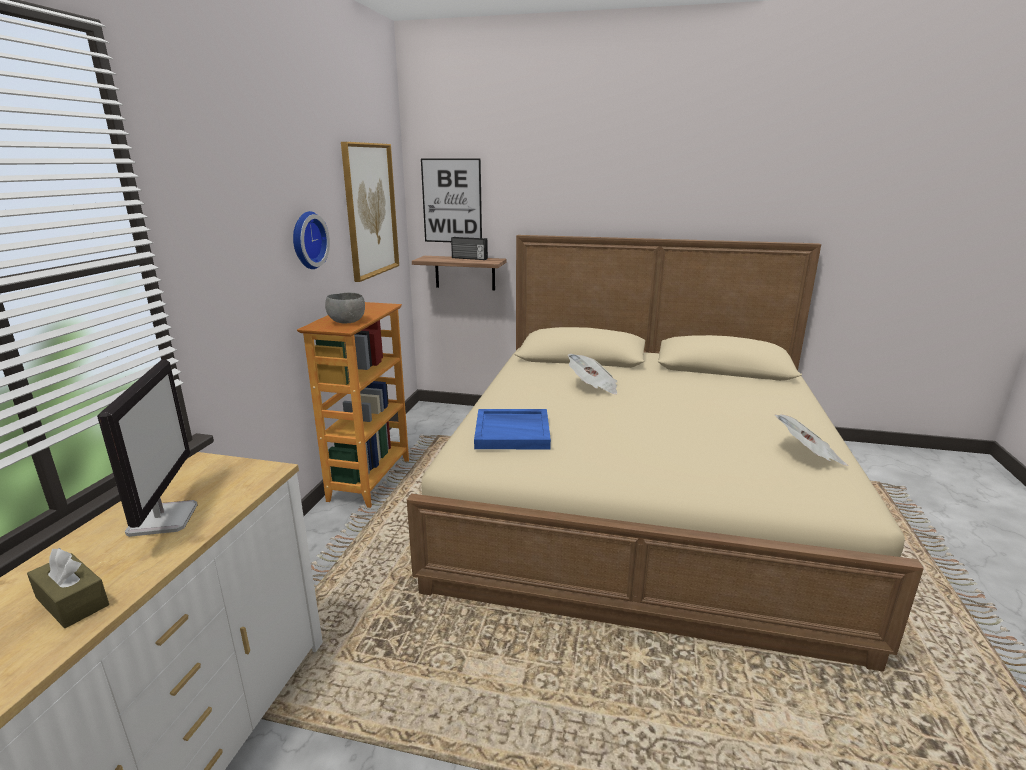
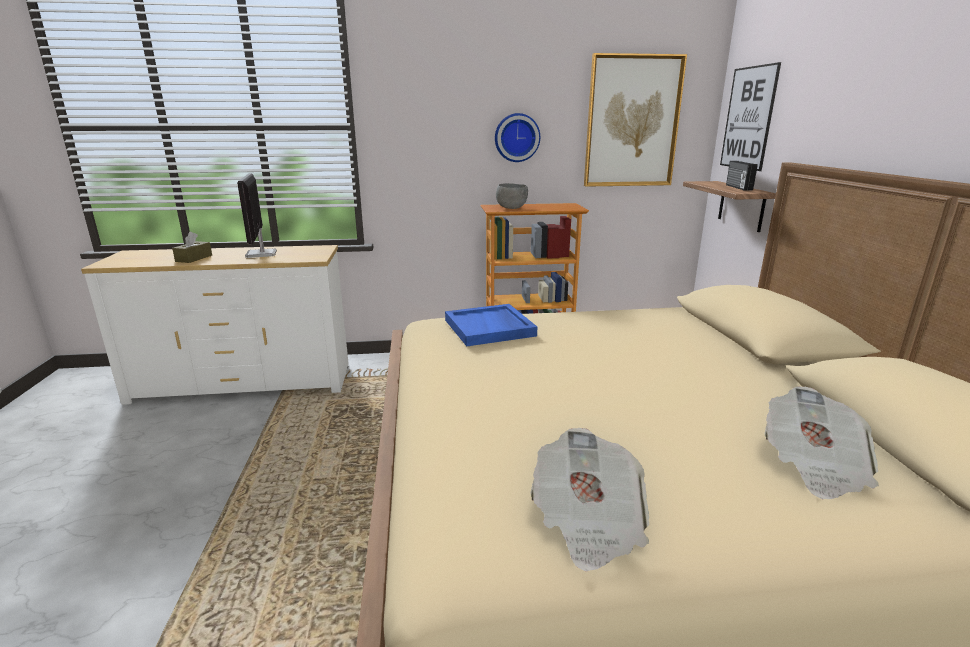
camera: 70 degrees right, 0 degrees up
(163, 518) = (261, 254): monitor -> monitor turned 105 degrees clockwise
(593, 387) = (651, 347): newspaper -> newspaper (814, 466)

